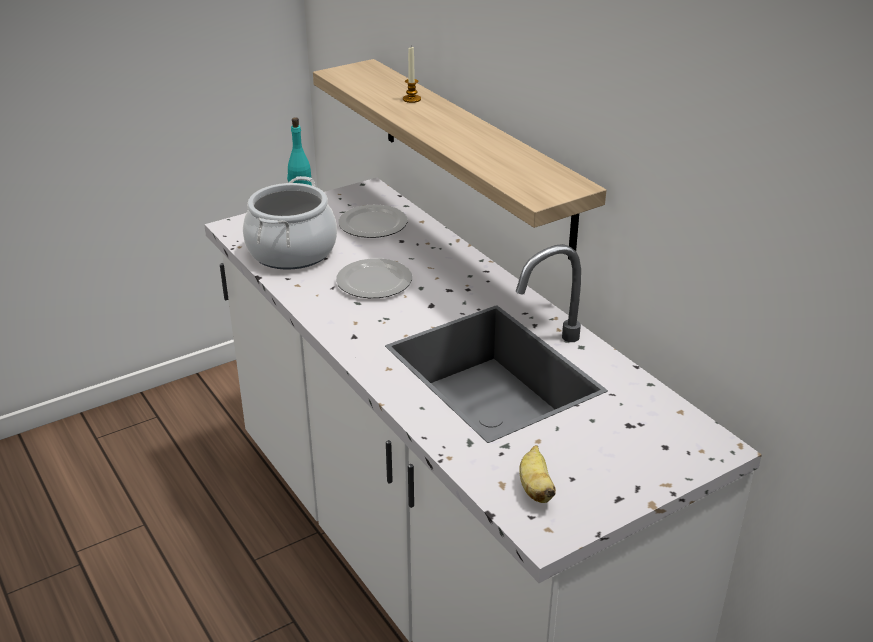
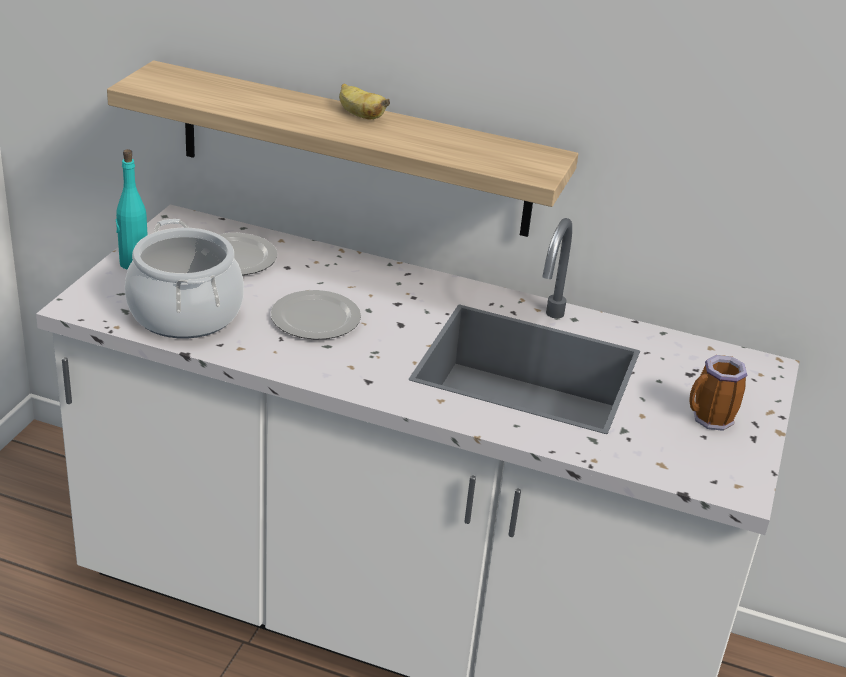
camera: 40 degrees left, 0 degrees up
(411, 99) = (269, 100): candle -> none
(535, 488) = (689, 456): banana -> banana (359, 115)
(595, 468) = (709, 420): none -> mug

